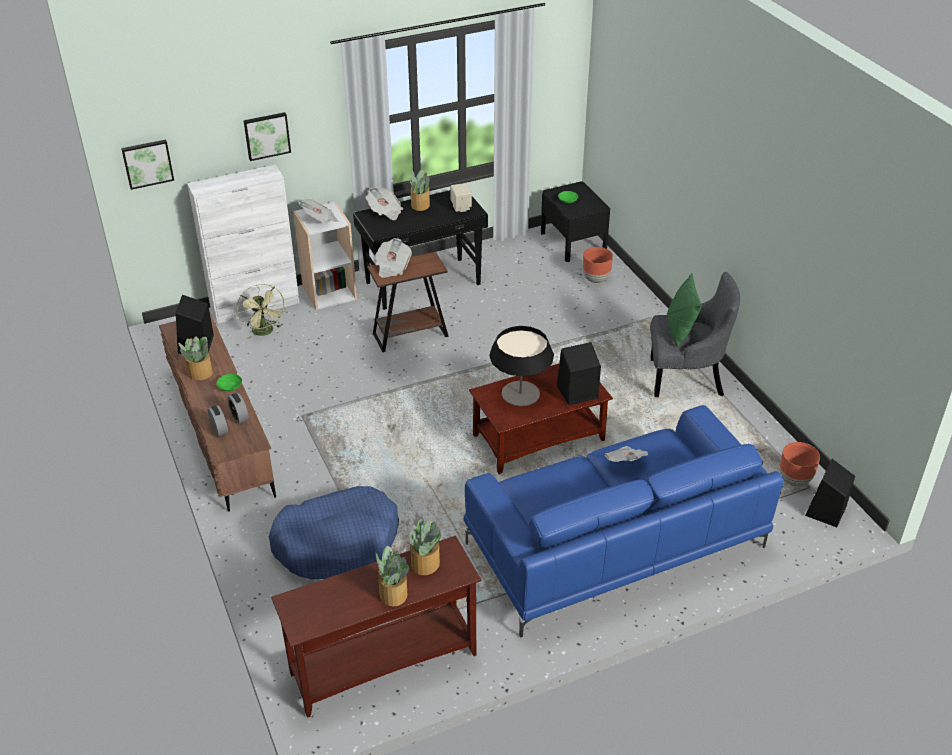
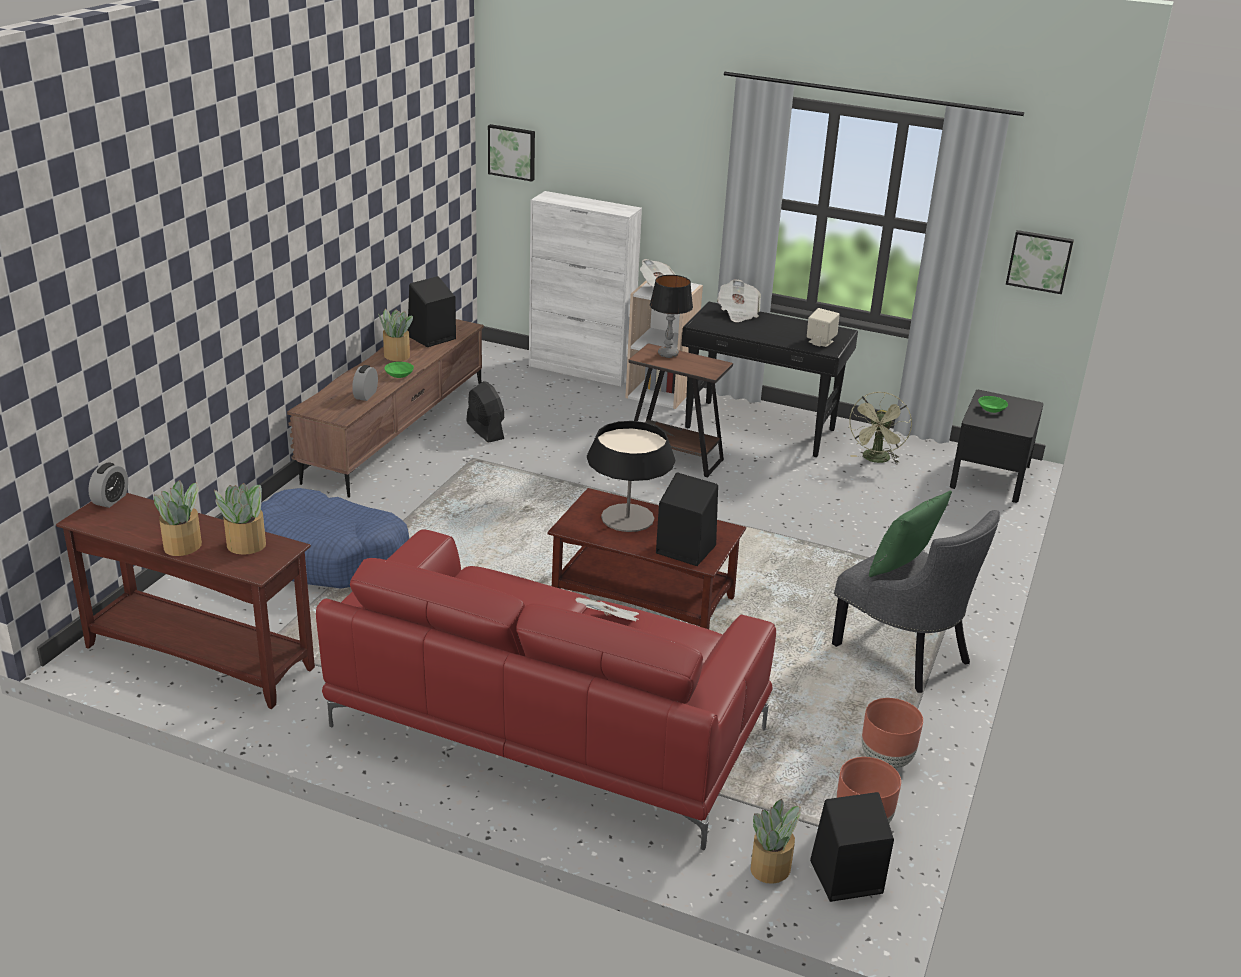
camera: 45 degrees right, 10 degrees down
(219, 429) = (336, 394): alarm clock -> alarm clock (111, 500)
(265, 332) = (554, 390): green fan -> green fan (876, 460)
(266, 135) = (640, 168): picture -> picture (1039, 261)
(274, 390) = (485, 430): none -> black fan
(392, 267) = (667, 354): newspaper -> table lamp
(420, 205) = (783, 323): potted plant -> potted plant (771, 868)
(595, 279) = (957, 517): brown planter -> brown planter (885, 760)
(614, 545) = (549, 726): blue sofa -> red sofa

